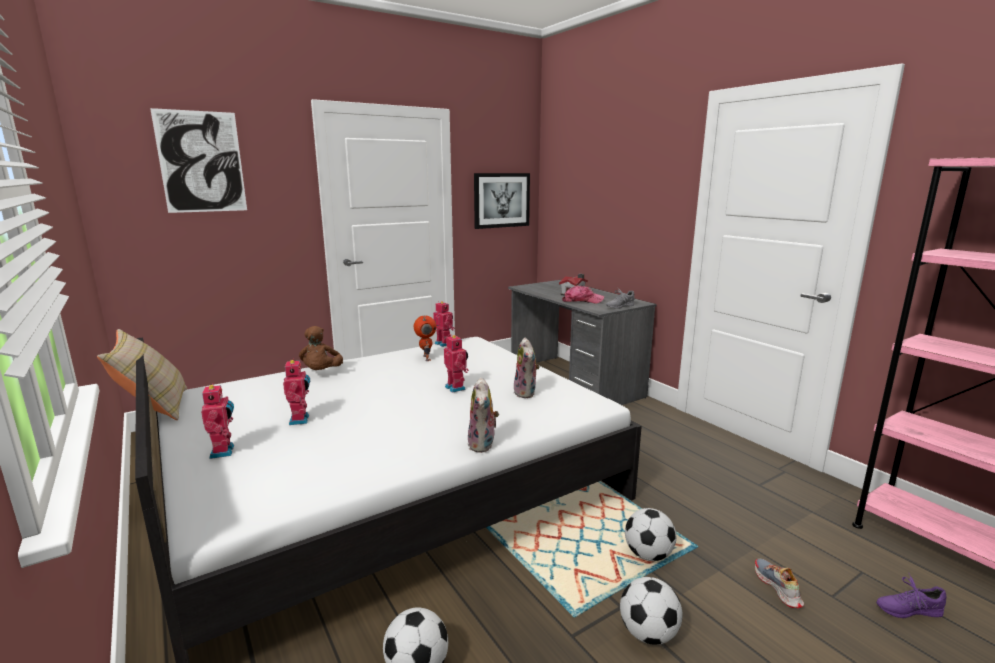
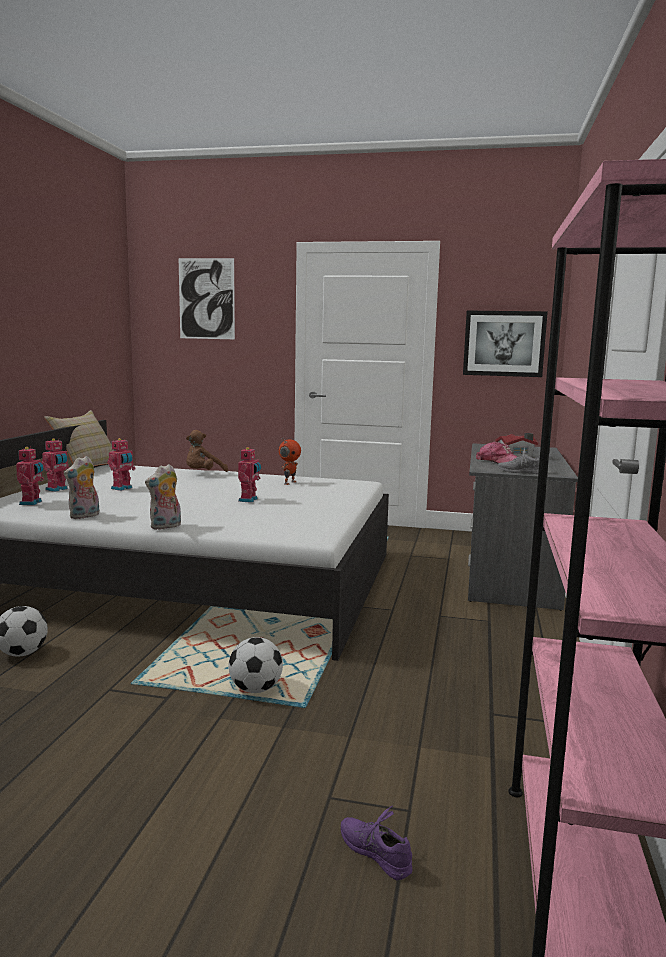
camera: 45 degrees right, 5 degrees down
(444, 343) = (332, 479): toy robot -> toy robot (32, 503)
(526, 393) = (284, 516): plush toy -> plush toy (84, 516)
(648, 633) = (147, 716): football -> none
(777, 587) = (298, 762): shoe -> none

